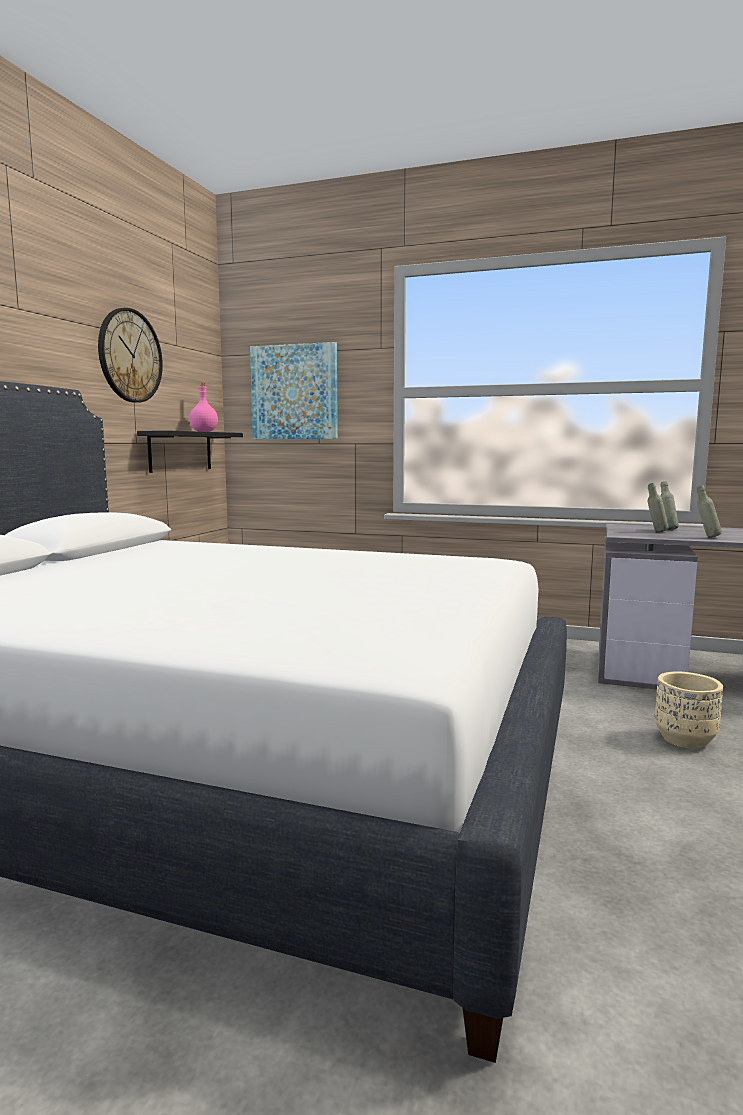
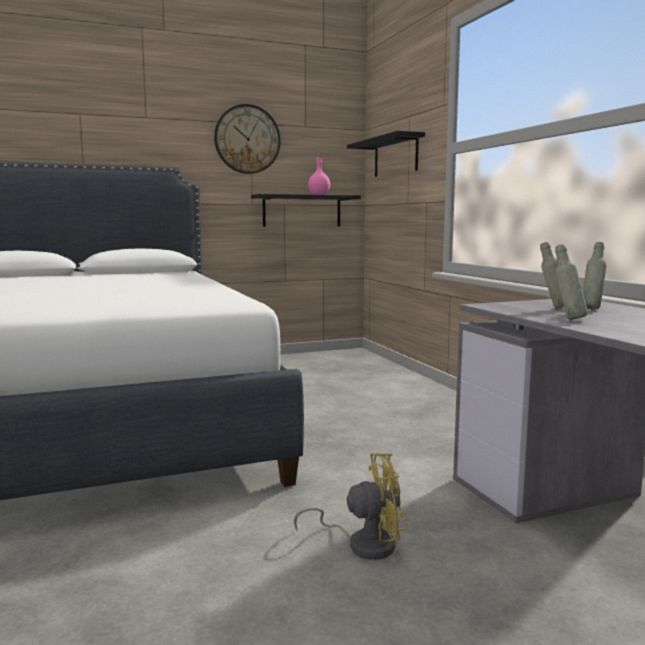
camera: 50 degrees right, 0 degrees up
(294, 392) = (395, 156): picture -> black shelf
(684, 739) = (363, 544): beige planter -> yellow fan

